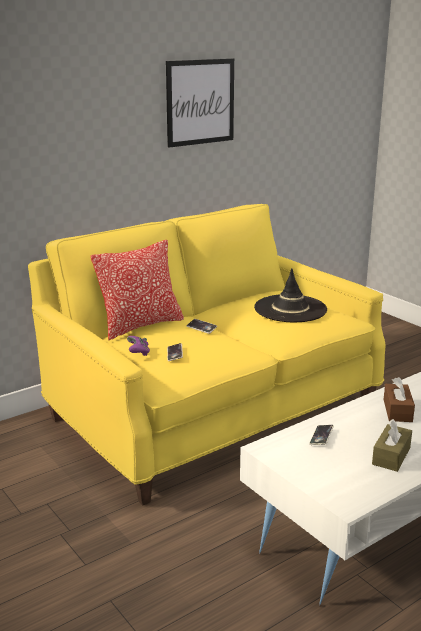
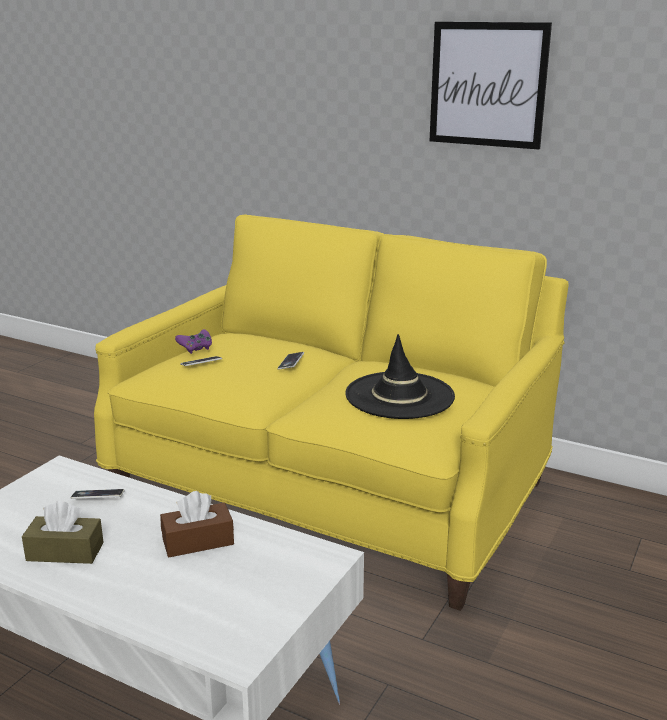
camera: 65 degrees right, 0 degrees up
(140, 325) = (274, 337): pillow -> none

